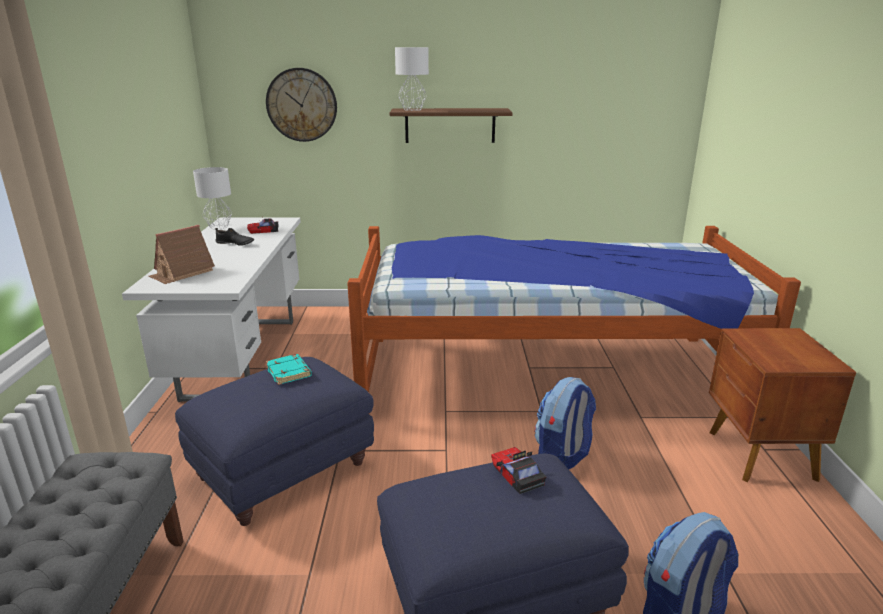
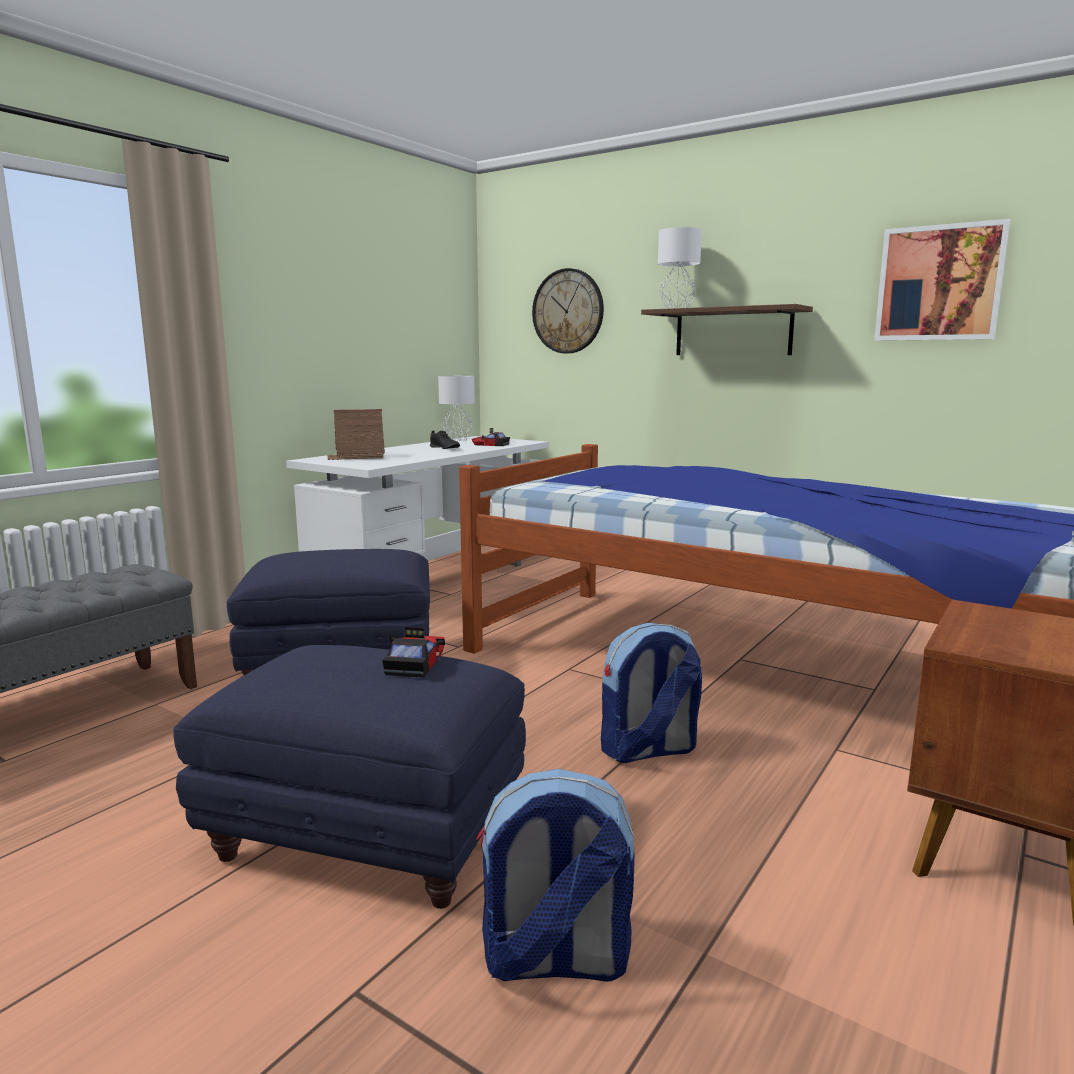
camera: 35 degrees right, 10 degrees down
(289, 372) = (365, 552): turquoise book -> none
(588, 95) = (939, 283): none -> picture

